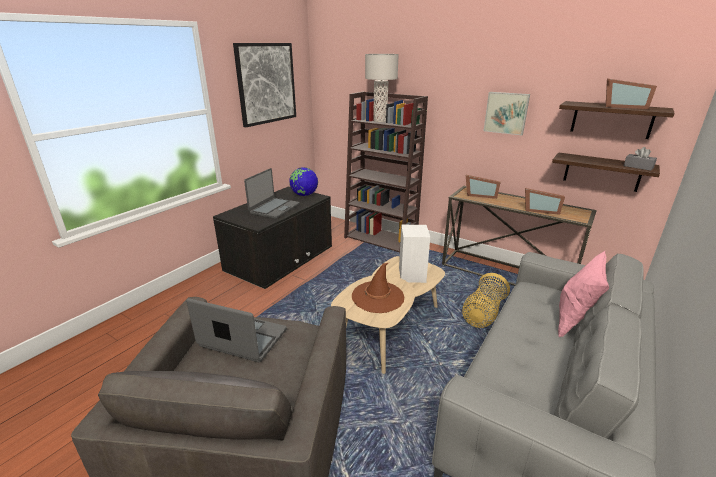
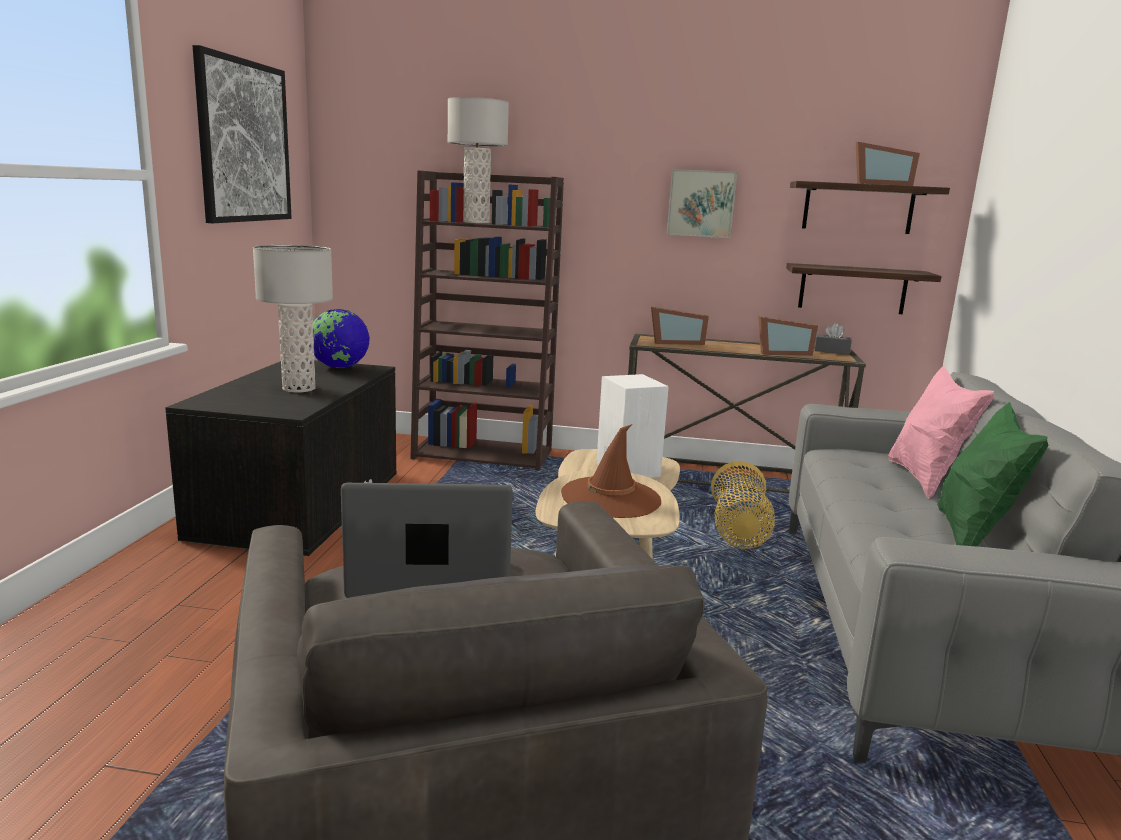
camera: 25 degrees left, 10 degrees down
(274, 208) = (298, 388): laptop -> white table lamp
(558, 376) = (973, 537): none -> green pillow
(638, 167) = (908, 272): grey tissue box -> grey tissue box (832, 351)

